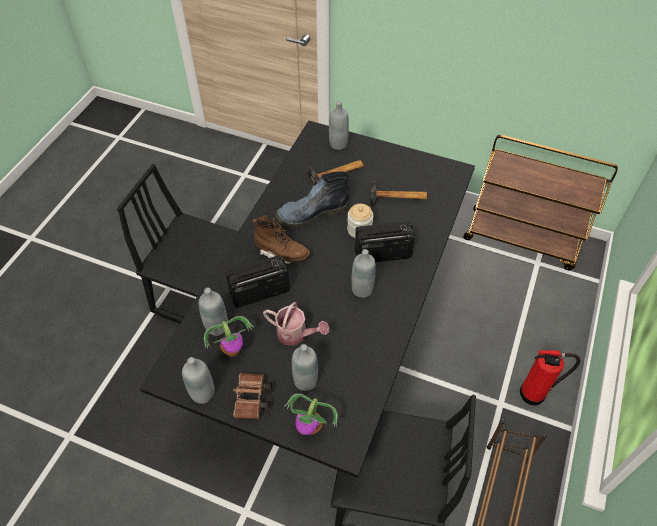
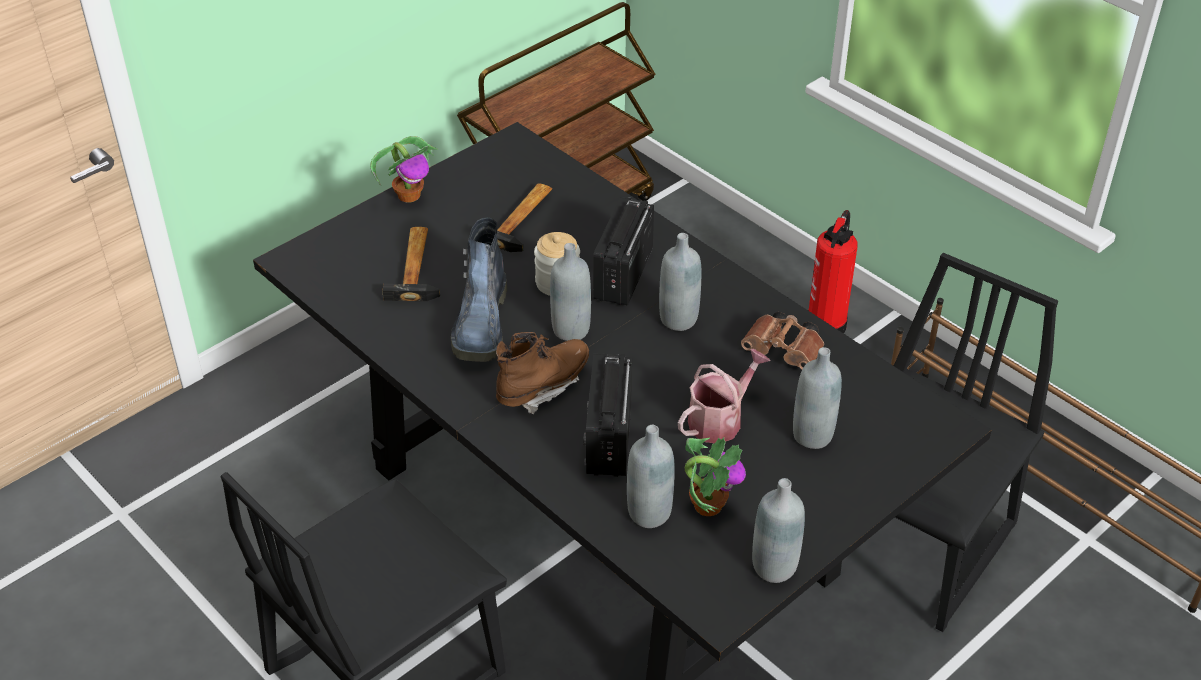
camera: 65 degrees left, 10 degrees down
(252, 400) = (818, 508): brown binoculars -> brown binoculars (785, 352)
(311, 427) = (895, 453): potted plant -> potted plant (409, 195)
(338, 144) = (346, 243): grey bottle -> grey bottle (571, 329)

